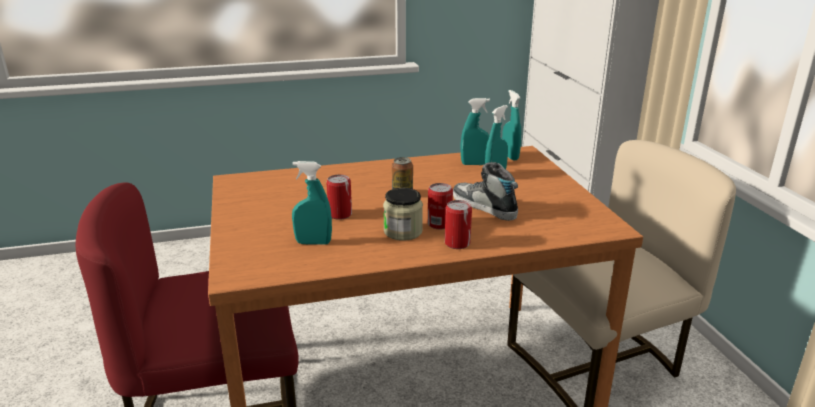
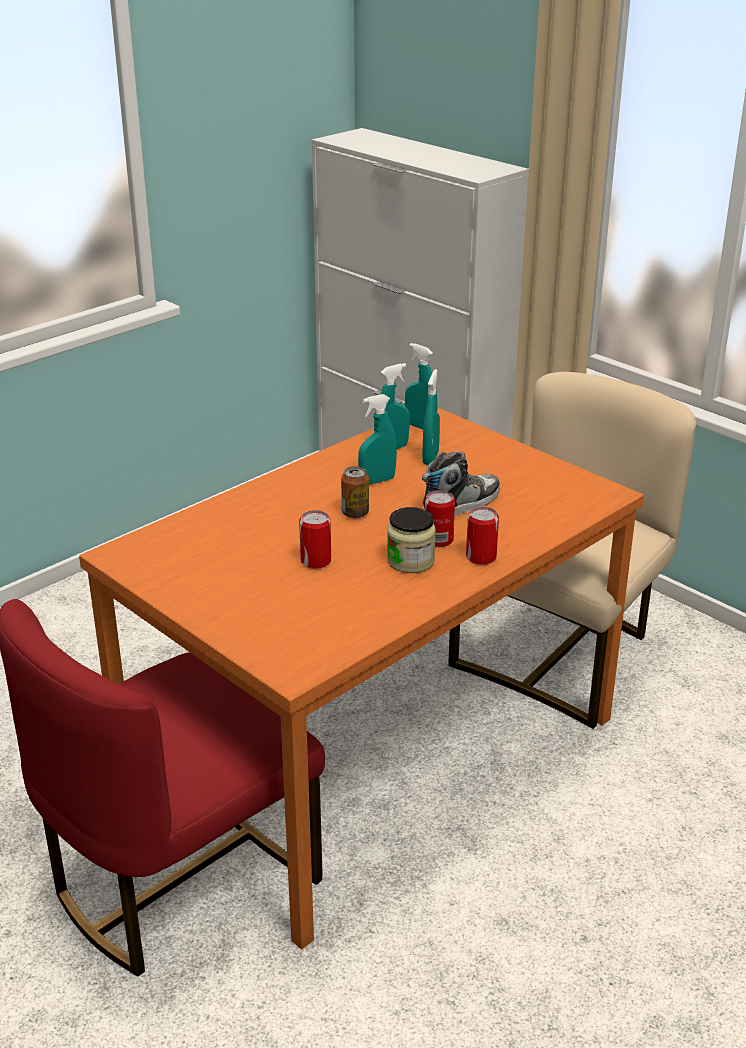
camera: 30 degrees left, 5 degrees up
(313, 243) = (329, 605): turquoise spray bottle -> turquoise spray bottle (377, 481)
(484, 206) = (461, 504): shoe -> shoe turned 120 degrees clockwise

